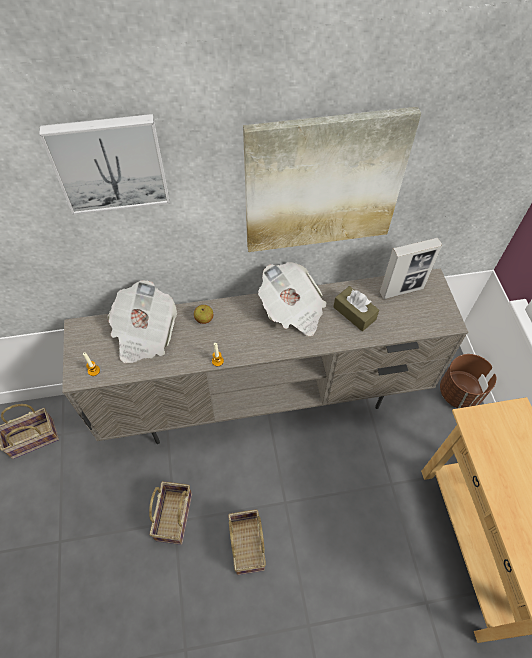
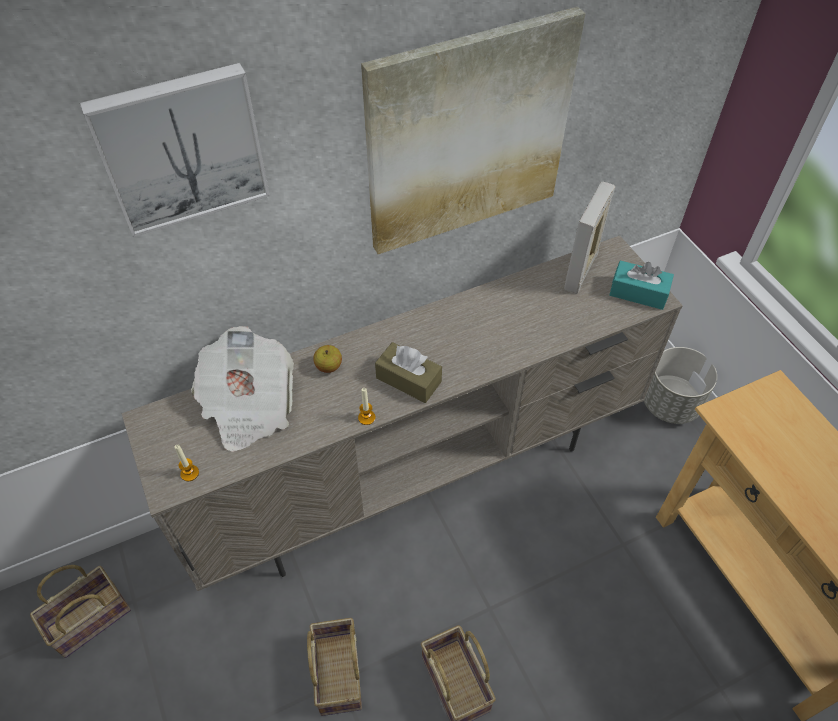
camera: 15 degrees left, 5 degrees down
(292, 310) = (447, 328): newspaper -> none
(354, 313) = (530, 314): brown tissue box -> brown tissue box (408, 380)
(401, 290) = (580, 272): picture frame -> picture frame turned 150 degrees clockwise
(438, 315) = (638, 293): none -> turquoise tissue box
(460, 392) = (670, 404): brown planter -> grey planter

